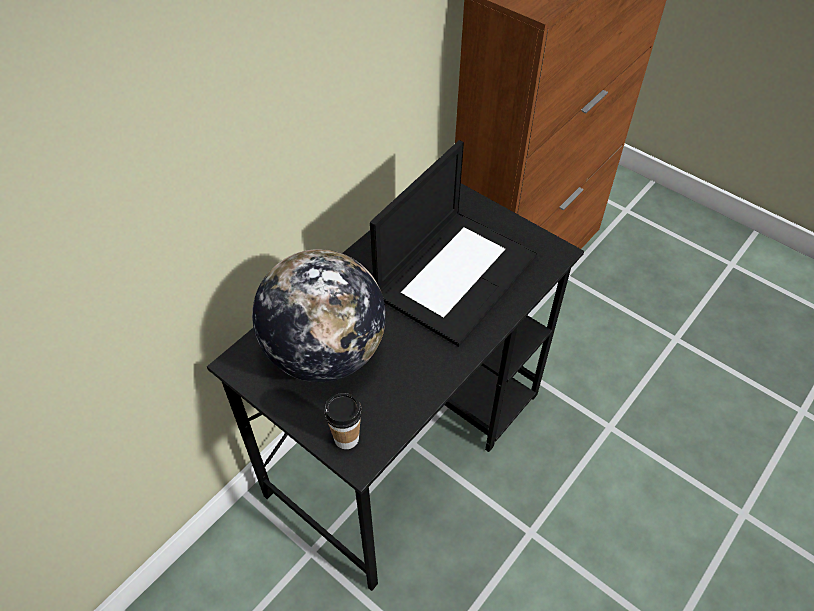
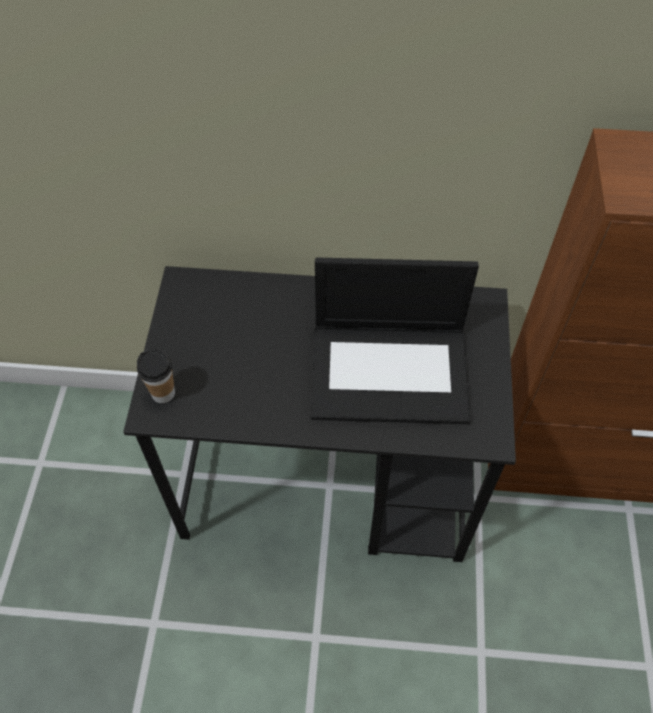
camera: 55 degrees right, 5 degrees up
(325, 353) = (232, 330): globe -> none

